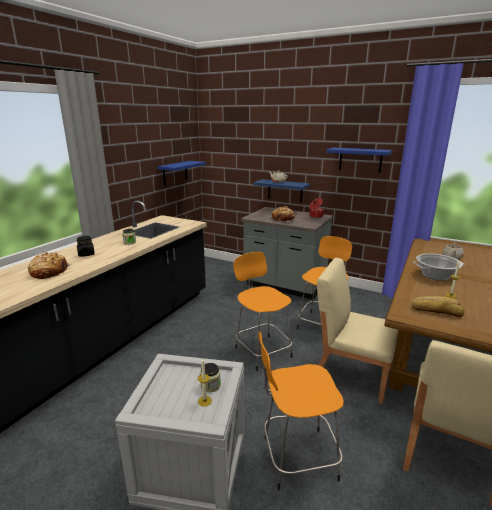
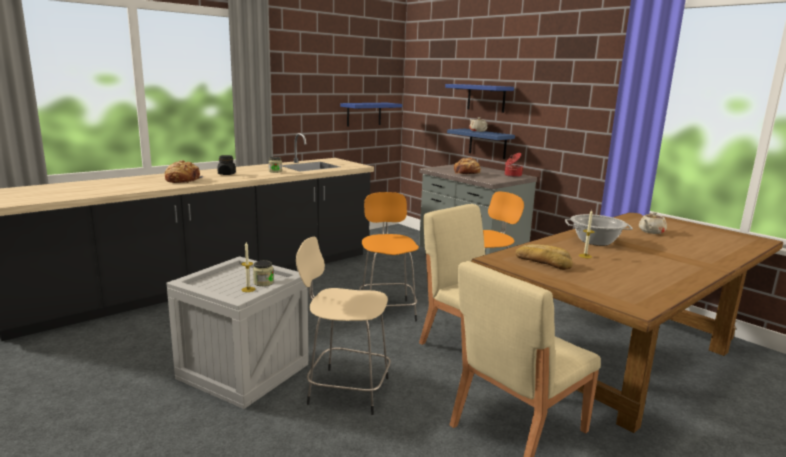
camera: 20 degrees right, 5 degrees down
(296, 458) = (346, 390): orange stool -> beige stool
(360, 160) = (572, 105): blue shelf -> blue shelf (486, 98)

